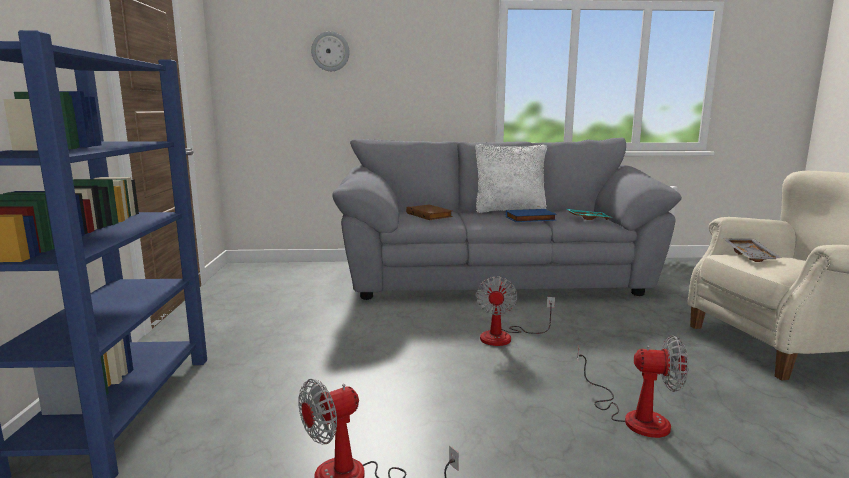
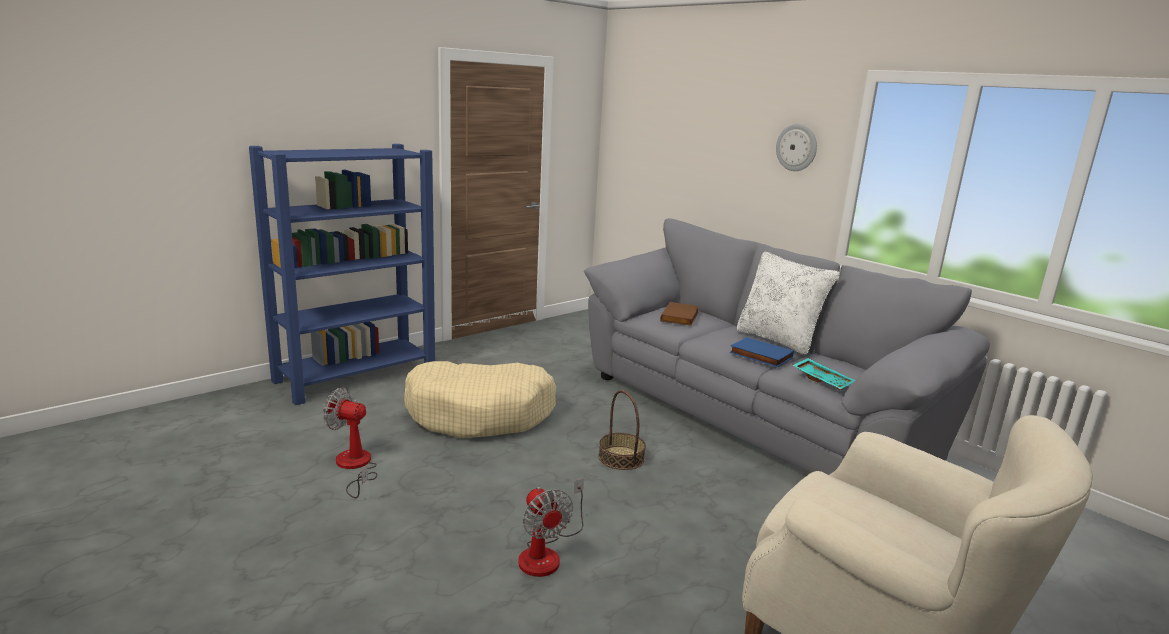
camera: 50 degrees right, 5 degrees up
(330, 51) = (688, 120): wall clock -> wall clock (796, 147)
(344, 367) = (480, 414): none -> beige dog bed
(505, 337) = (621, 458): fan -> basket
(751, 255) = (835, 491): grey tray -> none

